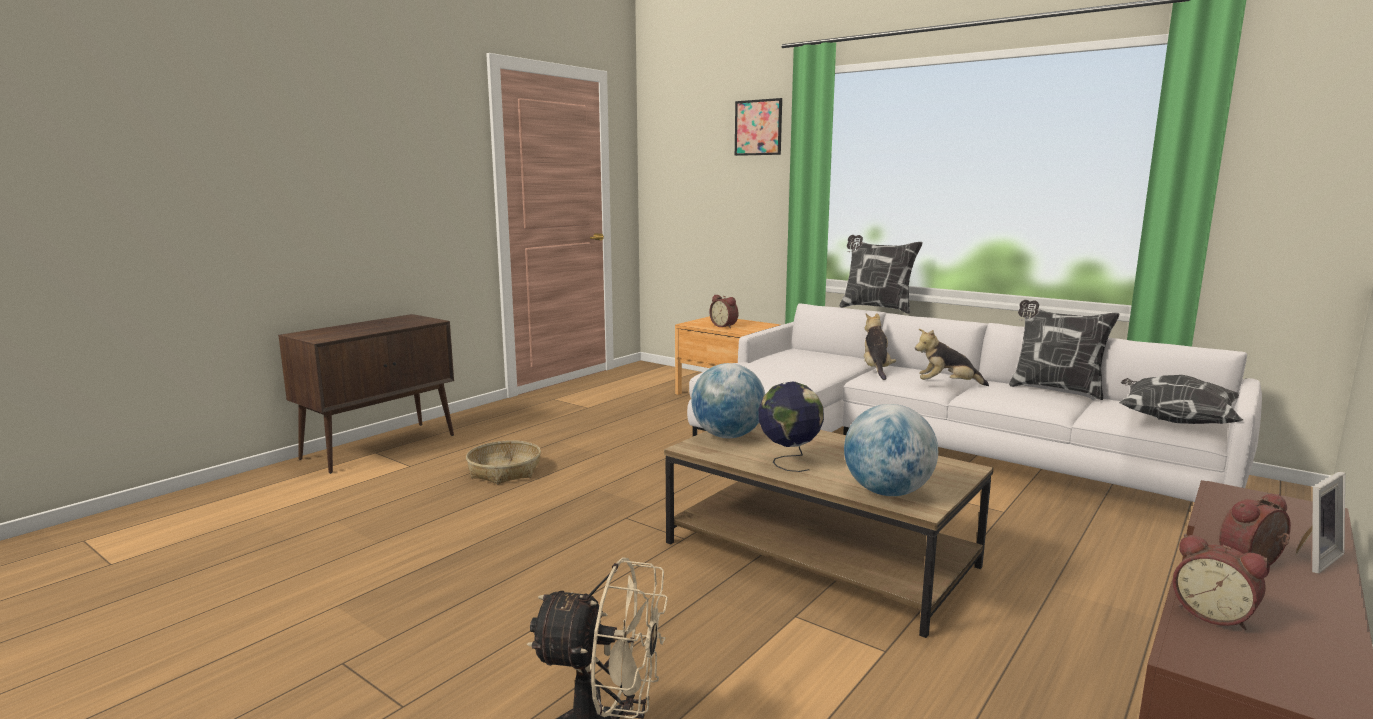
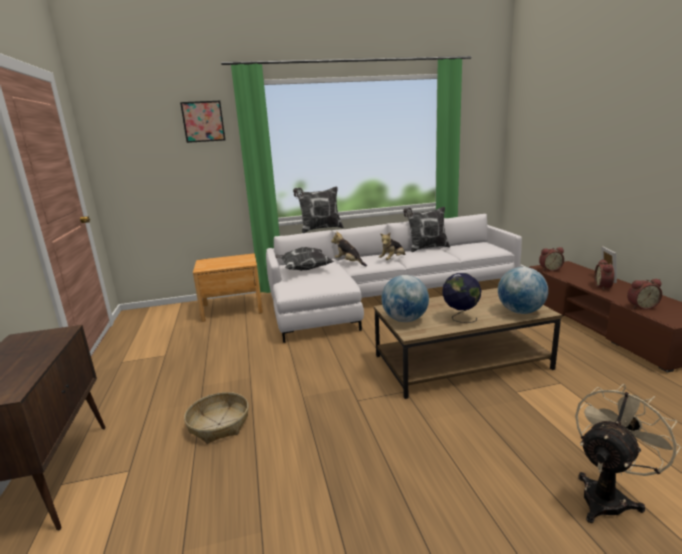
camera: 50 degrees left, 5 degrees up
(724, 326) = (227, 263): alarm clock -> alarm clock (549, 269)
(1173, 422) = (486, 248): pillow -> pillow (304, 269)

